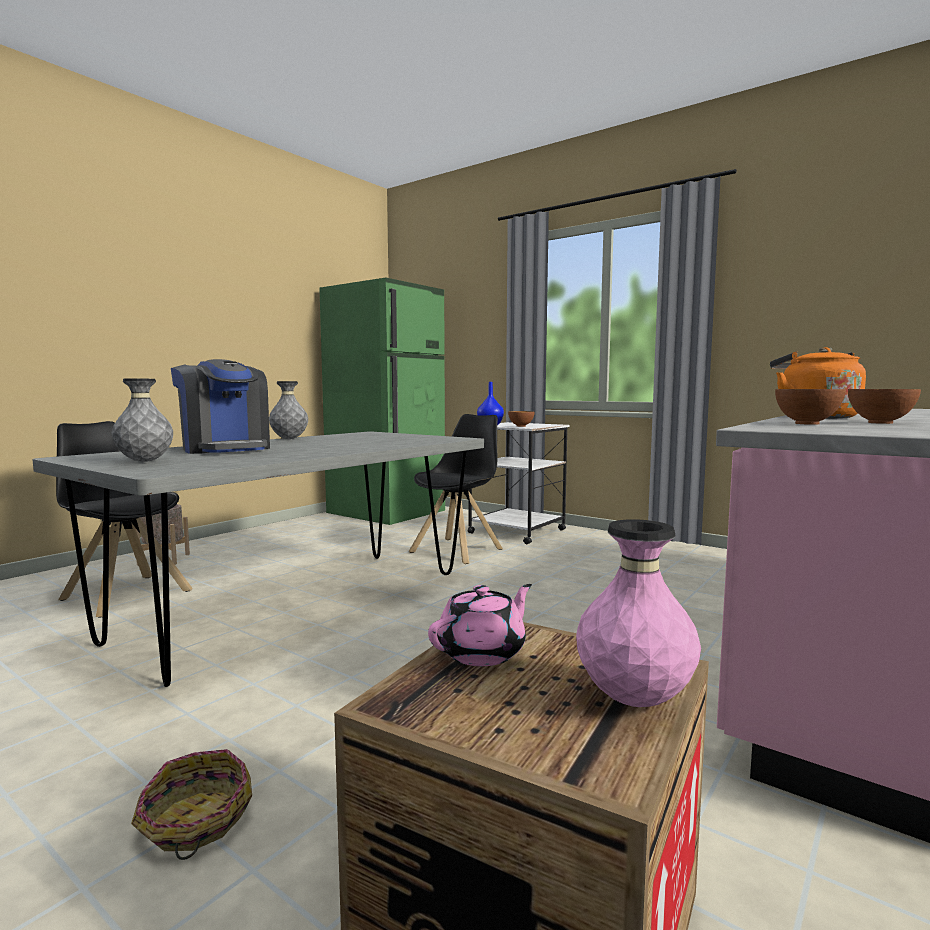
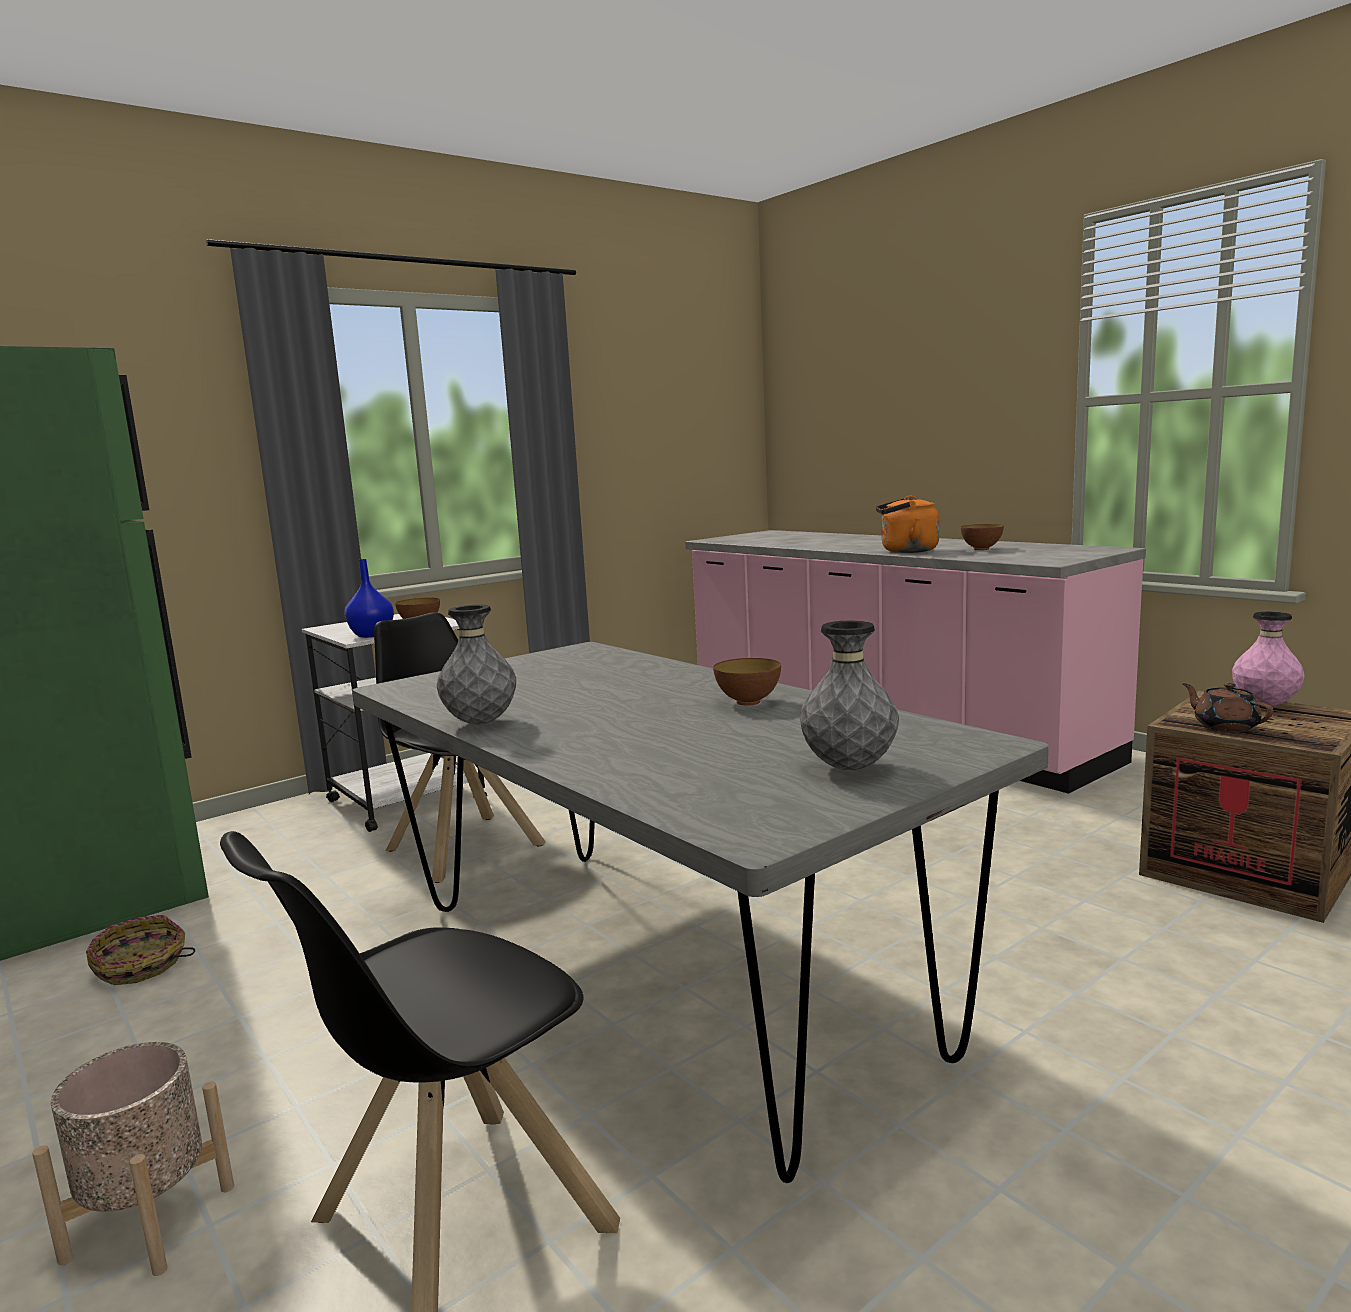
camera: 75 degrees left, 5 degrees up
(195, 821) = (1215, 994): basket -> basket (141, 966)
(225, 449) = (659, 744): coffee machine -> none
(483, 652) = (1225, 726): pink teapot -> brown teapot
(807, 423) = (996, 556): bowl -> bowl (748, 702)

